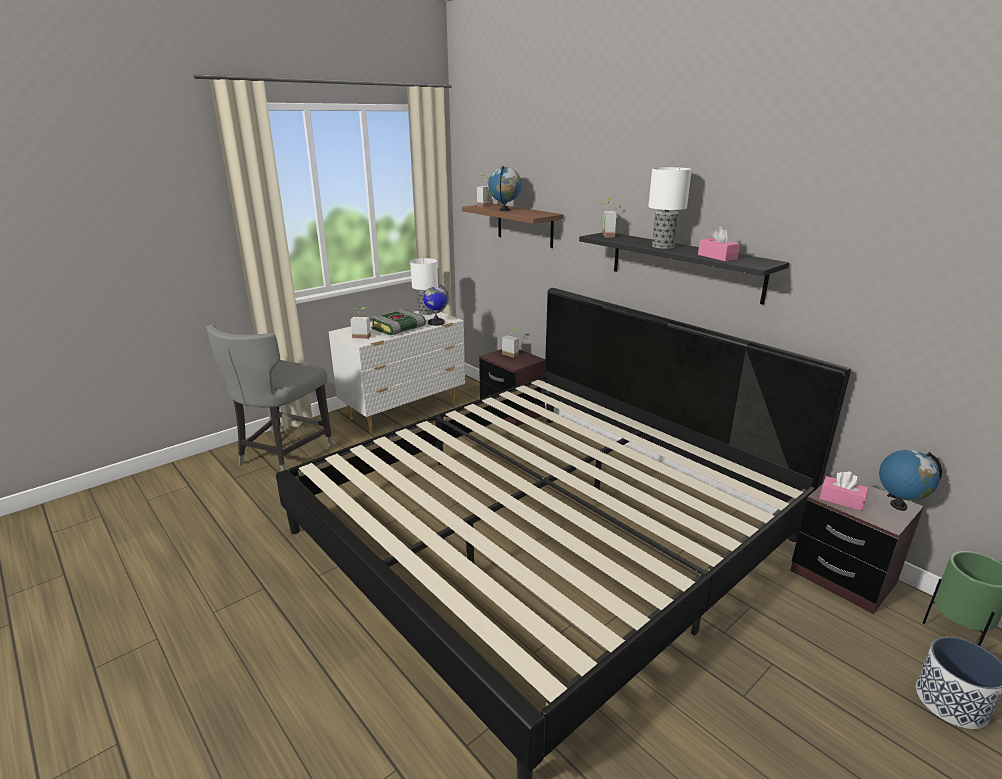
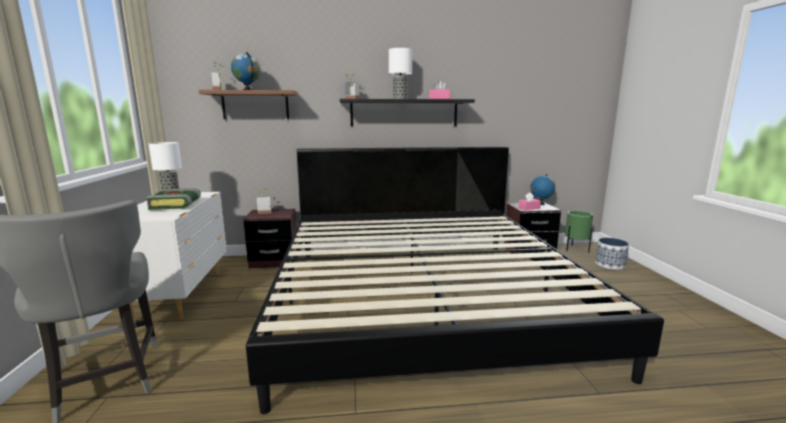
camera: 55 degrees left, 10 degrees down
(362, 335) = (152, 215): potted plant -> none
(436, 323) = (201, 196): globe -> none

